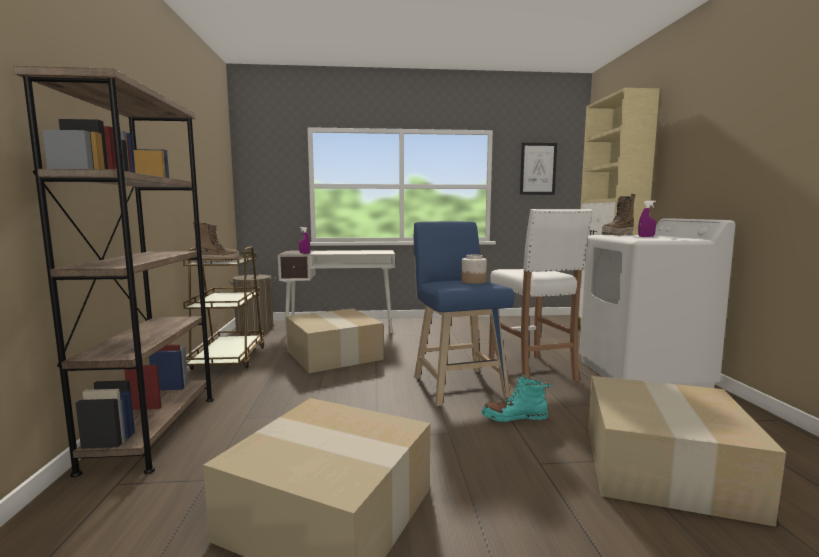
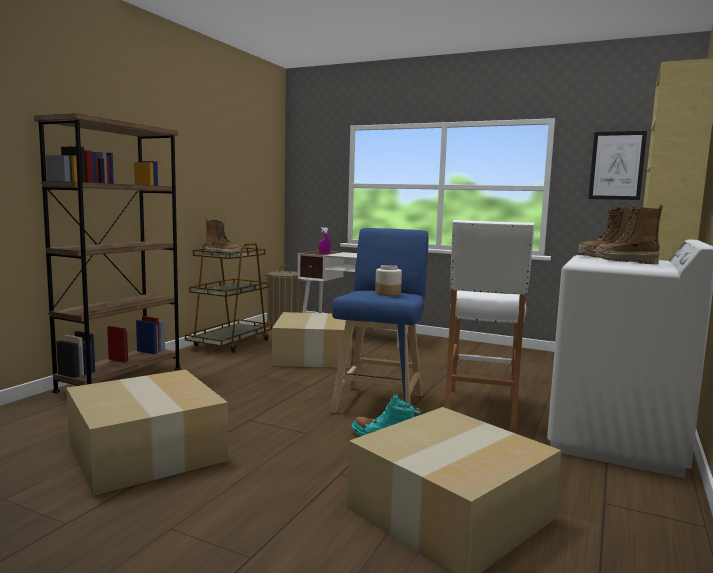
camera: 30 degrees right, 0 degrees up
(646, 236) = (625, 261): purple spray bottle -> boot

